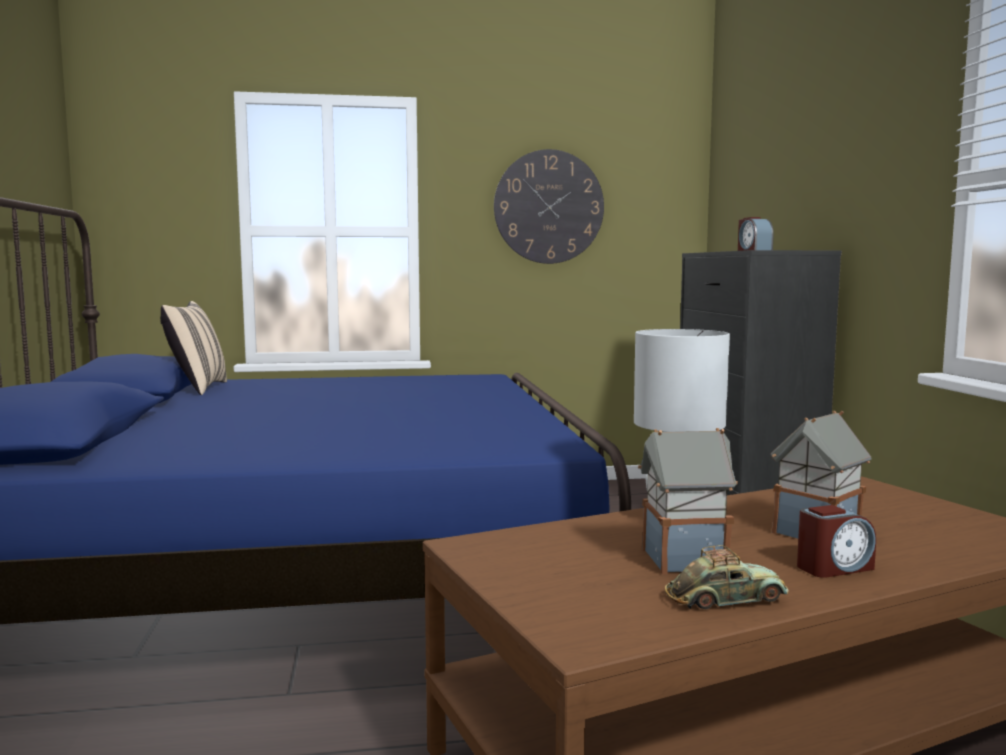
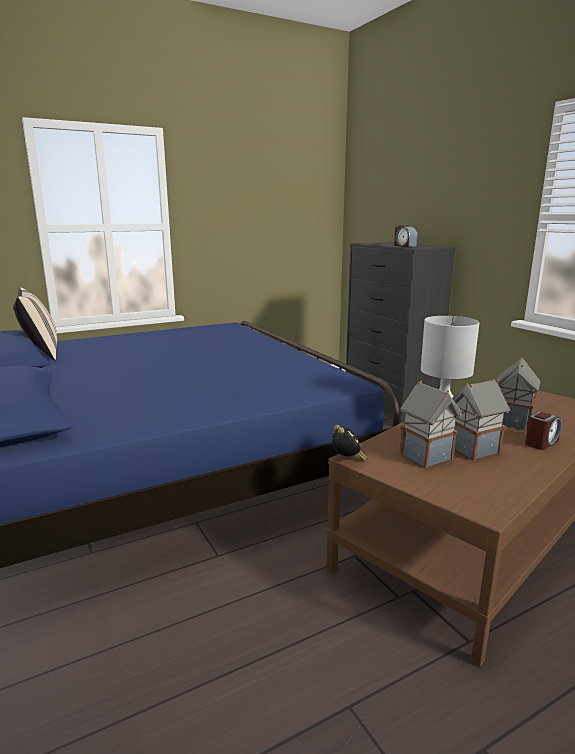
camera: 20 degrees left, 10 degrees up
(448, 546) = (347, 460): none -> alarm clock
(549, 207) = (252, 208): wall clock -> none
(586, 558) = (427, 456): none -> toy house
(725, 598) = (517, 471): toy car -> none

